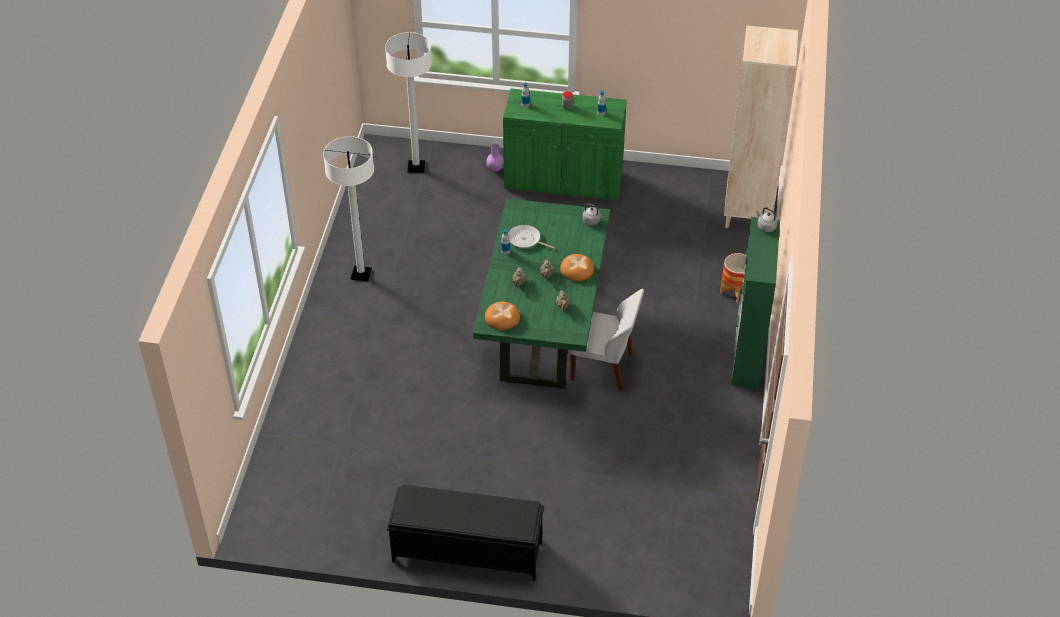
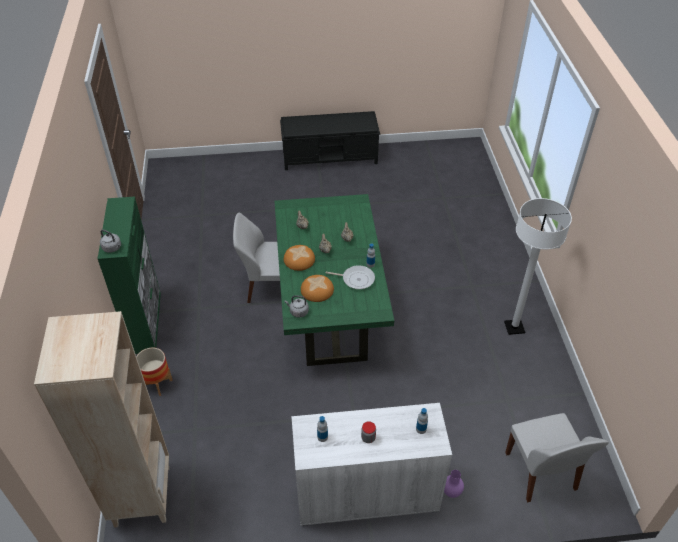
camera: 165 degrees right, 0 degrees up
(416, 167) = (541, 473): white floor lamp -> white chair
(502, 317) = (349, 208): bread -> bread (317, 290)
(563, 181) = (366, 493): green cabinet -> white cabinet

